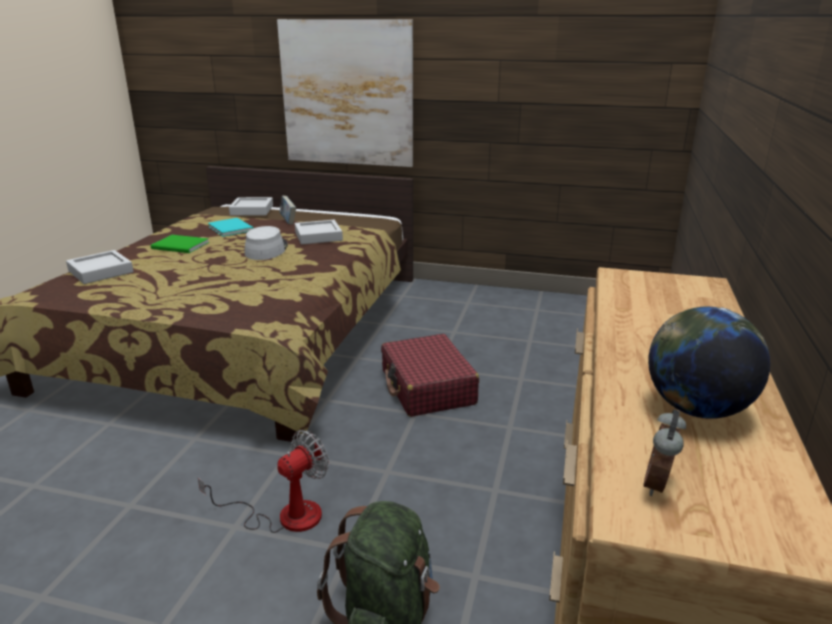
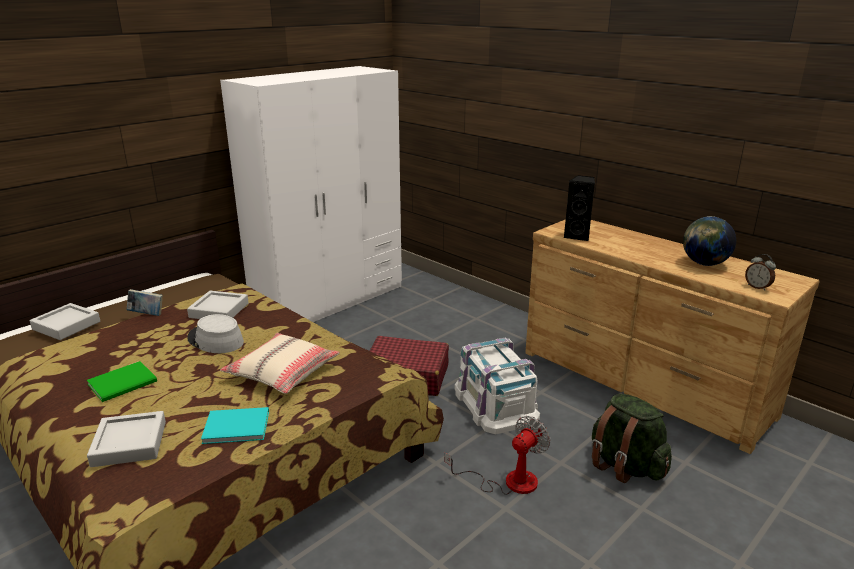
camera: 60 degrees left, 0 degrees up
(231, 228) = (113, 346): turquoise book -> turquoise book (235, 426)
(232, 284) = (282, 372): none -> beige pillow
(284, 515) = (508, 481): fan -> fan turned 60 degrees clockwise
(347, 94) = (127, 163): picture -> none
(433, 460) = (495, 403): none -> white storage box
(519, 302) = (330, 300): none -> white wardrobe
(635, 293) = (578, 236): none -> black speaker

